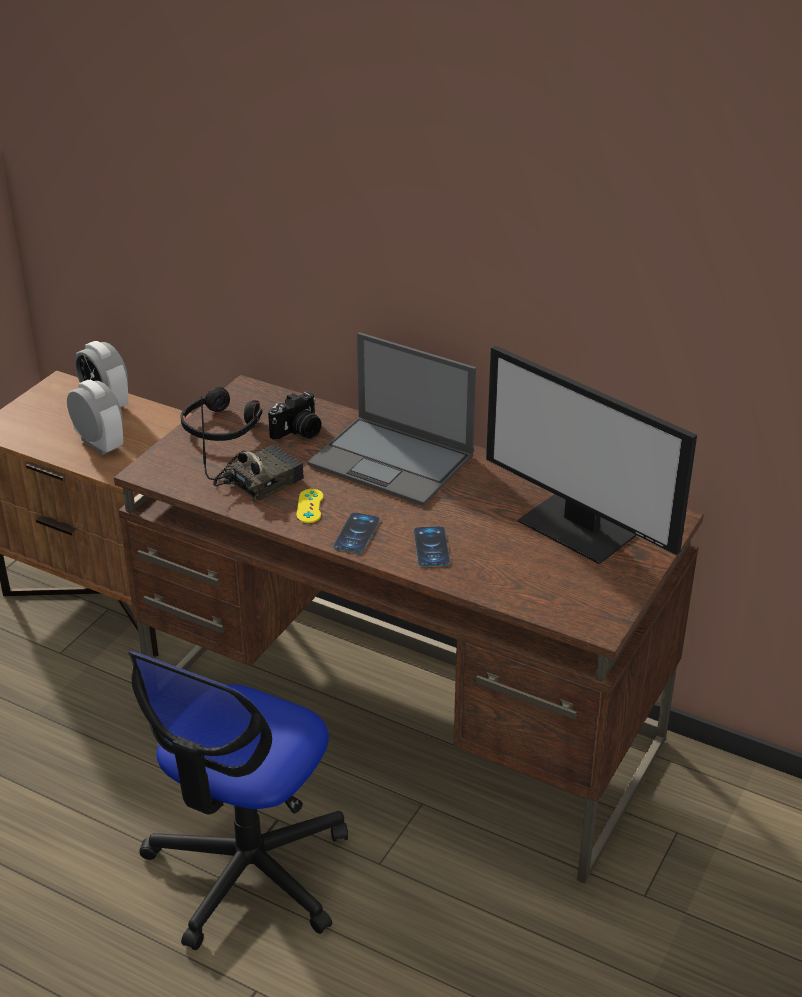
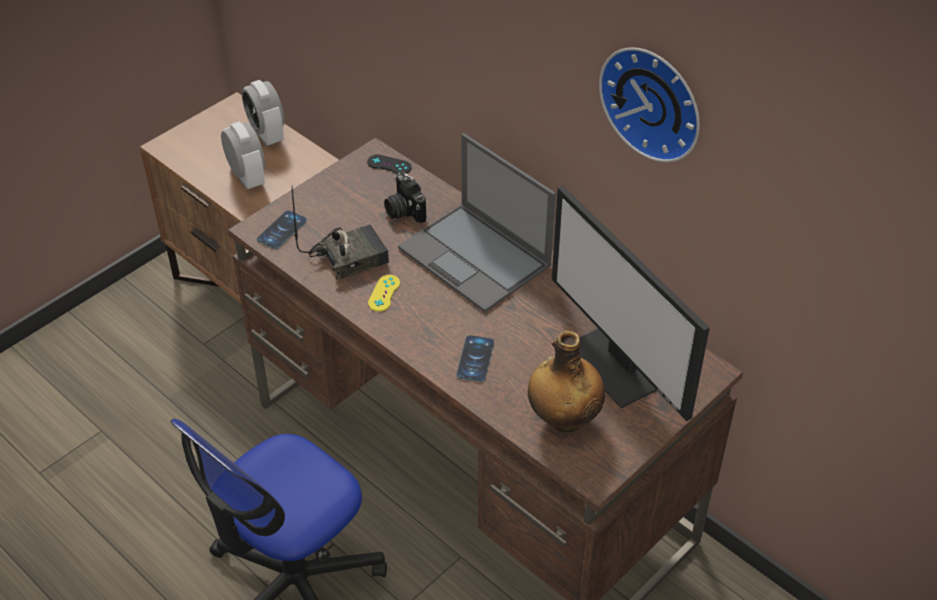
camera: 15 degrees right, 10 degrees up
(221, 427) = (337, 193): black headphones -> none
(266, 396) = (389, 165): none -> black game controller
(298, 432) = (403, 210): camera -> camera turned 90 degrees clockwise
(356, 533) = (414, 331): phone -> phone (282, 230)
(545, 582) = (564, 418): none -> bottle
(579, 238) = (655, 101): none -> wall clock

